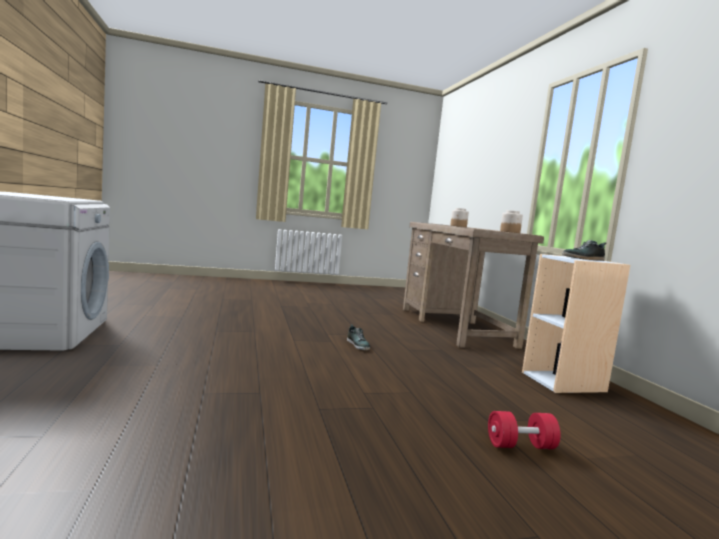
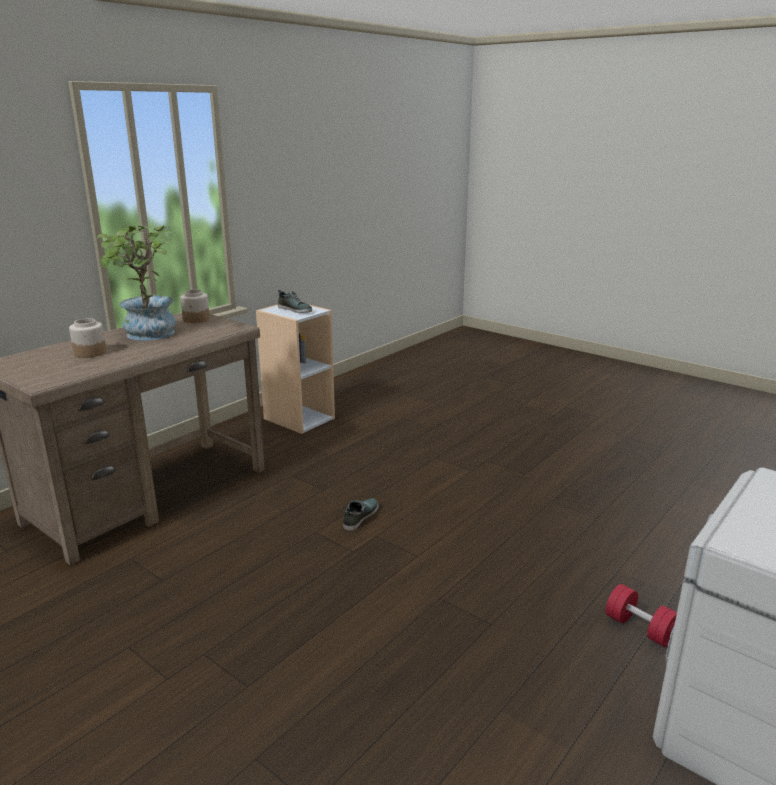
camera: 125 degrees left, 15 degrees up
(480, 228) = (147, 335): none -> potted plant
(520, 445) = (449, 417): red dumbbell -> red dumbbell (640, 628)

